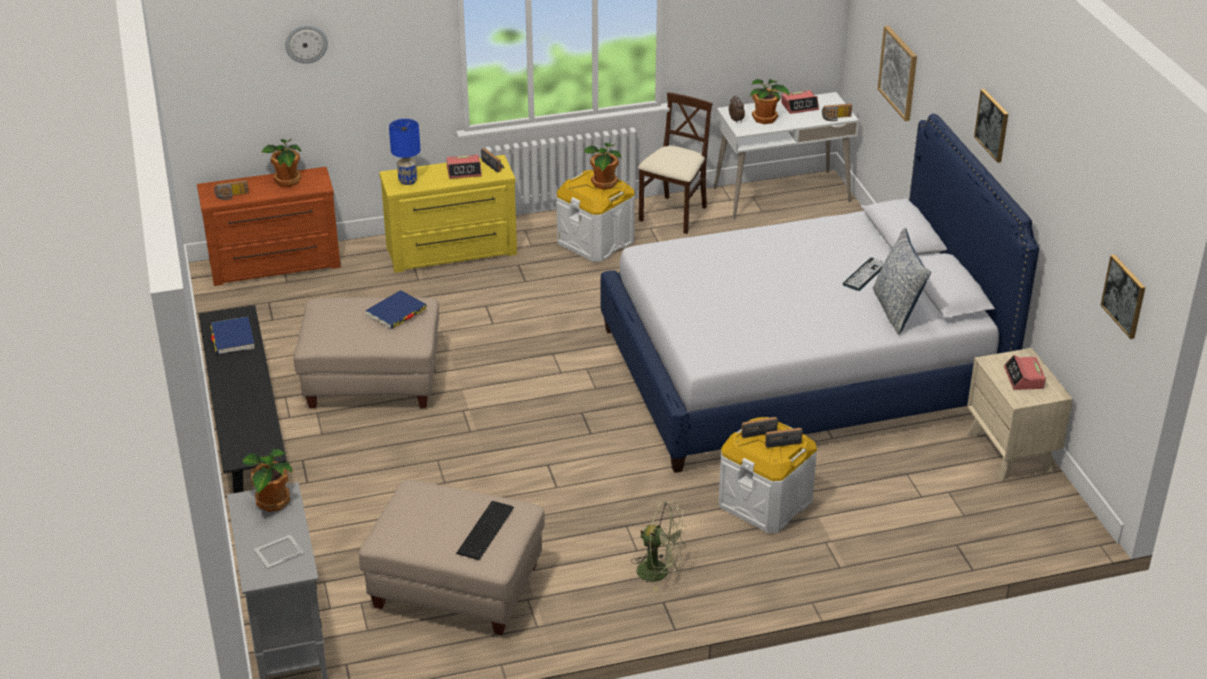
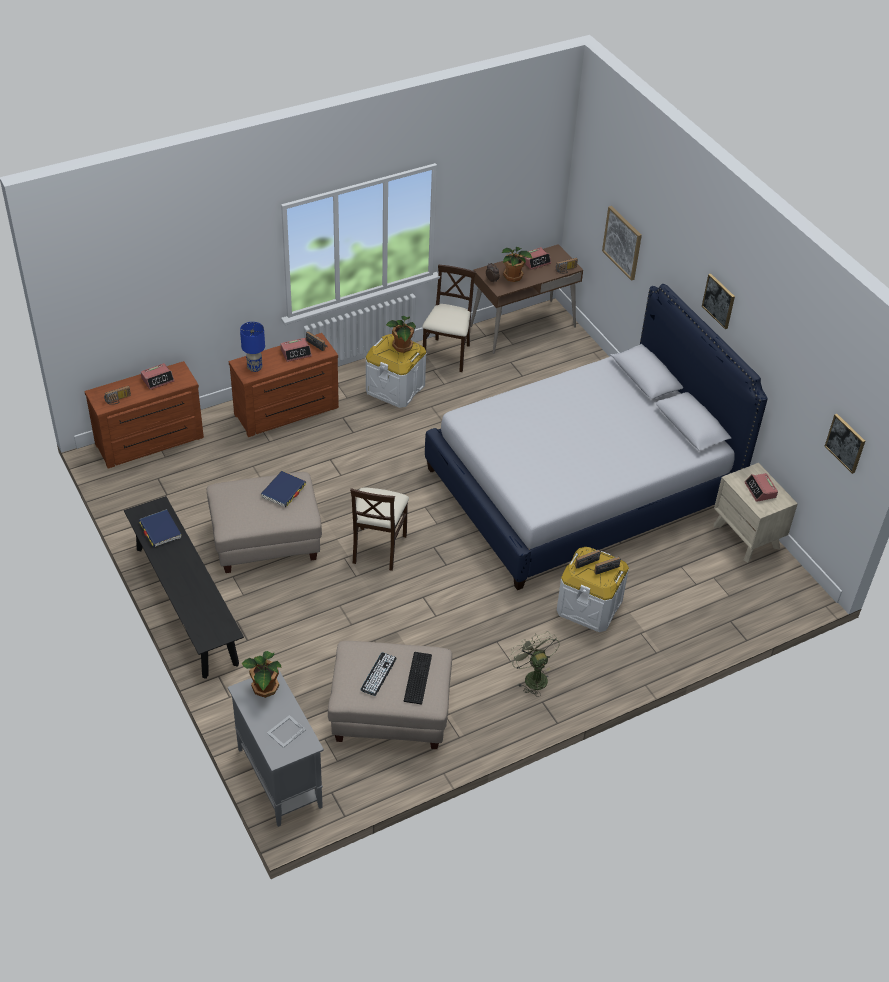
camera: 15 degrees left, 10 degrees up
(287, 181) = (158, 379): potted plant -> alarm clock
(306, 43) = (167, 273): wall clock -> none
(452, 253) = (287, 412): yellow dresser -> brown dresser
(510, 405) = (378, 548): none -> beige chair
(660, 572) = (532, 677): green fan -> green fan turned 120 degrees counterclockwise
(781, 195) = (522, 326): white desk -> brown desk
(865, 274) = (629, 416): keyboard -> keyboard (378, 674)
(897, 310) = (661, 446): pillow -> none

